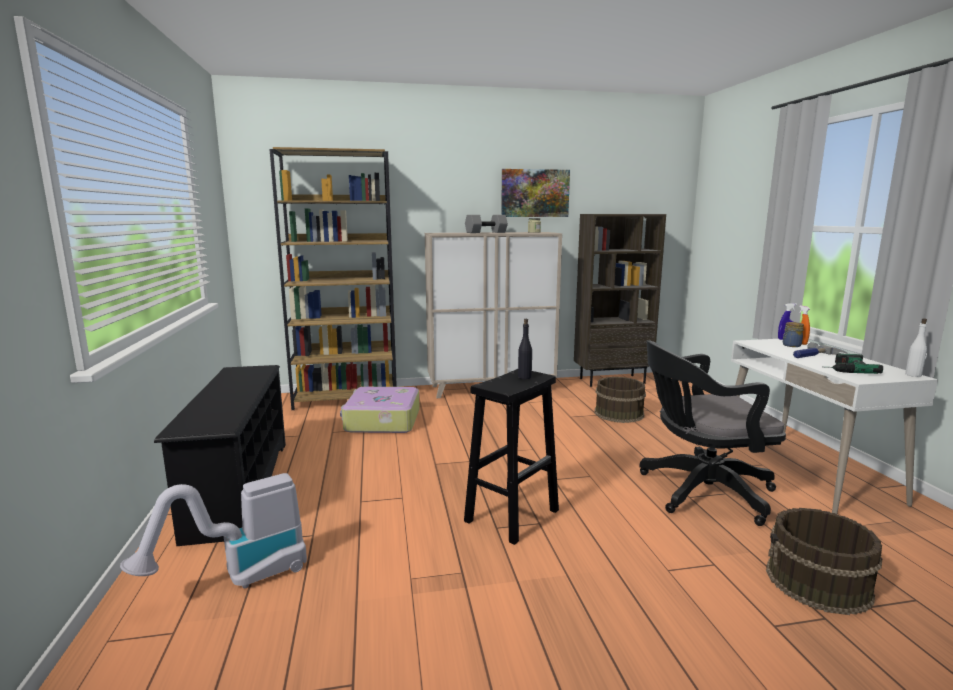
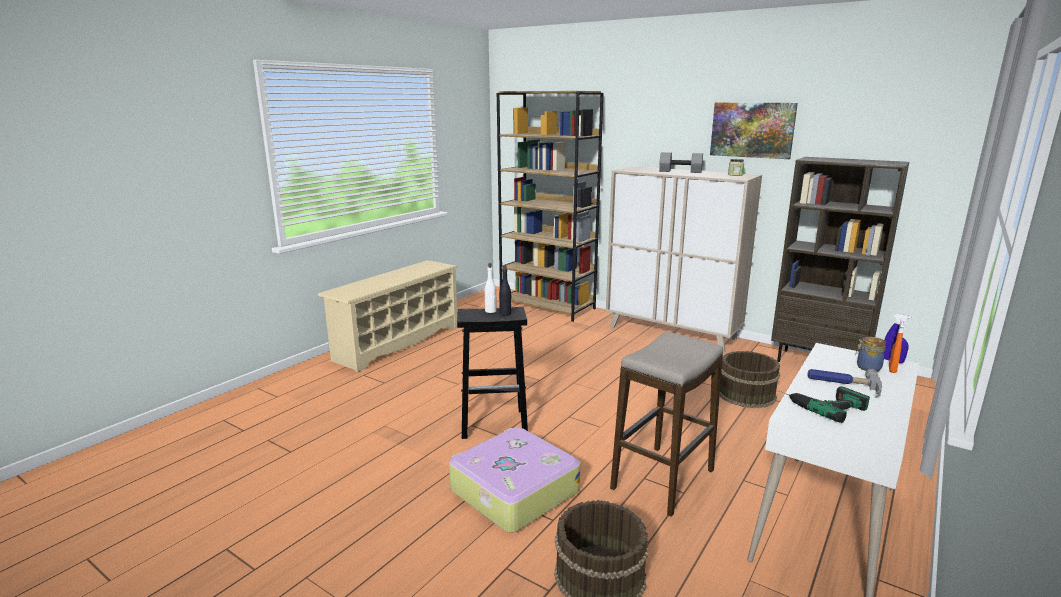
camera: 45 degrees right, 5 degrees up
(238, 487) = (397, 342): black shoe rack -> beige shoe rack
(239, 578) = (327, 387): vacuum cleaner -> none
(382, 421) = (539, 331): suitcase -> suitcase (513, 491)
(699, 492) = (662, 480): black office chair -> stool
(913, 375) = (887, 441): white bottle -> white bottle (490, 311)

